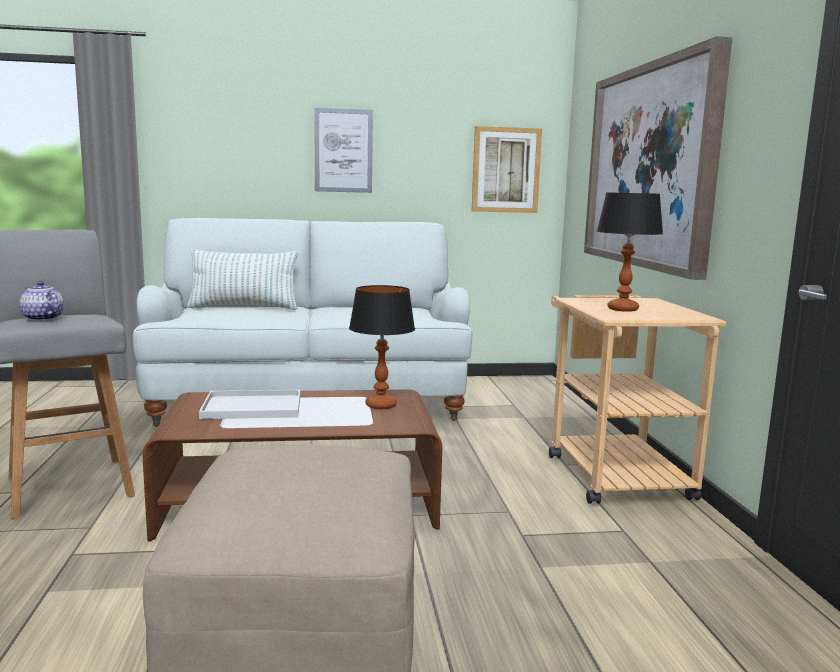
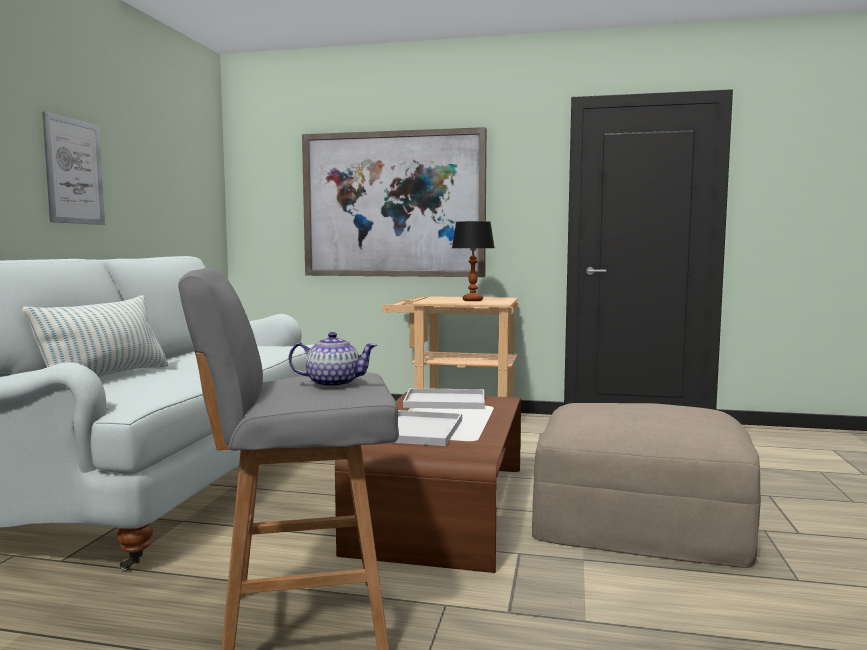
camera: 70 degrees left, 5 degrees down
(42, 318) = (332, 383): teapot -> teapot turned 150 degrees counterclockwise
(381, 405) = (446, 400): table lamp -> white tray
(506, 170) = (195, 203): picture -> none

